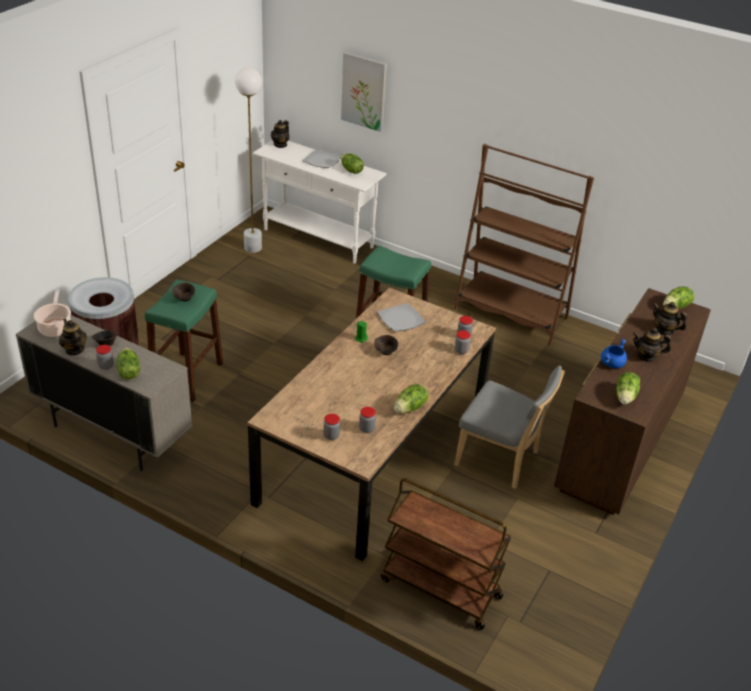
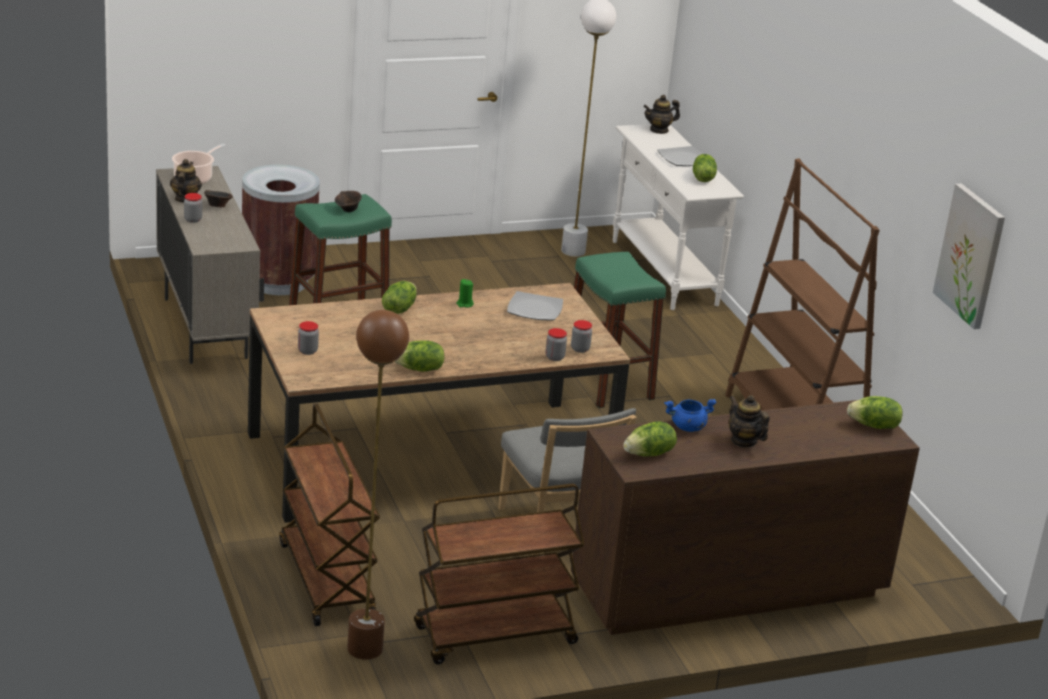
camera: 40 degrees right, 10 degrees down
(128, 372) = (204, 231): lettuce -> lettuce (399, 309)
(364, 91) = (744, 74): picture -> picture (970, 255)
(367, 428) = (349, 362): jar -> none
(386, 352) = (471, 324): brown bowl -> none
(525, 624) = (365, 649): none -> brown floor lamp
(569, 561) = (494, 636): none -> brown cart
(664, 330) = (813, 434): teapot -> none

